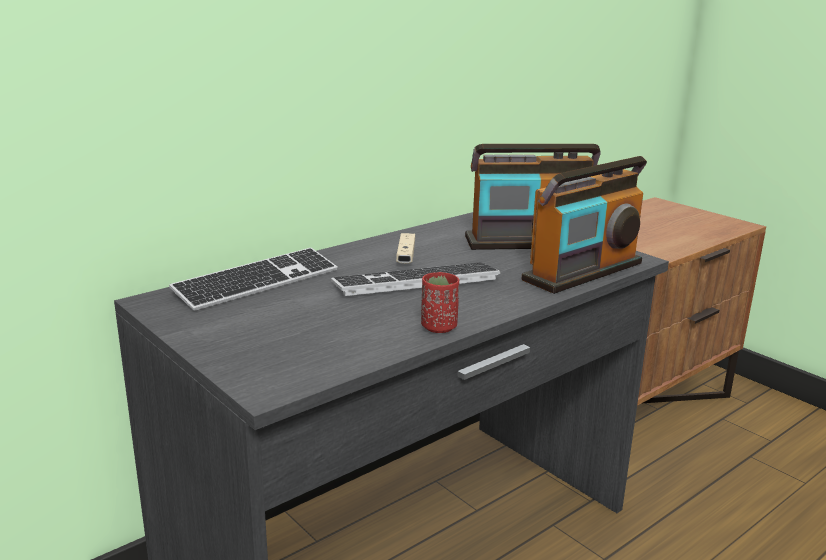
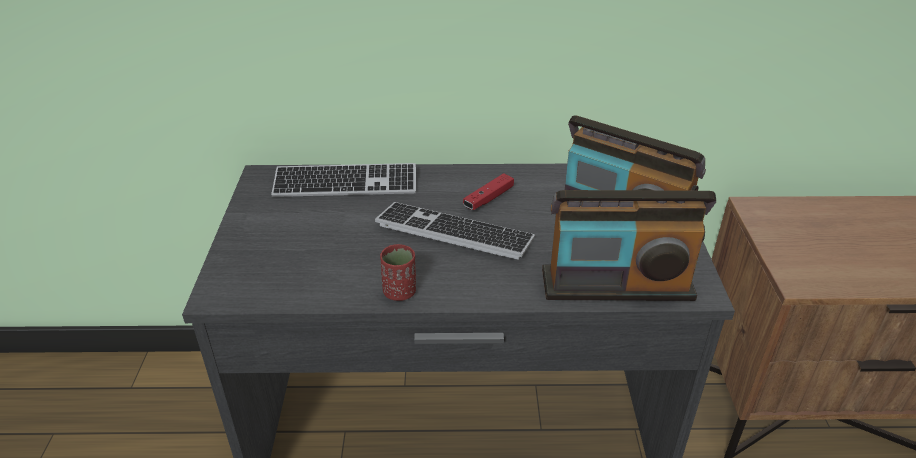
camera: 40 degrees right, 15 degrees up
(406, 256) = (488, 198): beige game controller -> red game controller

